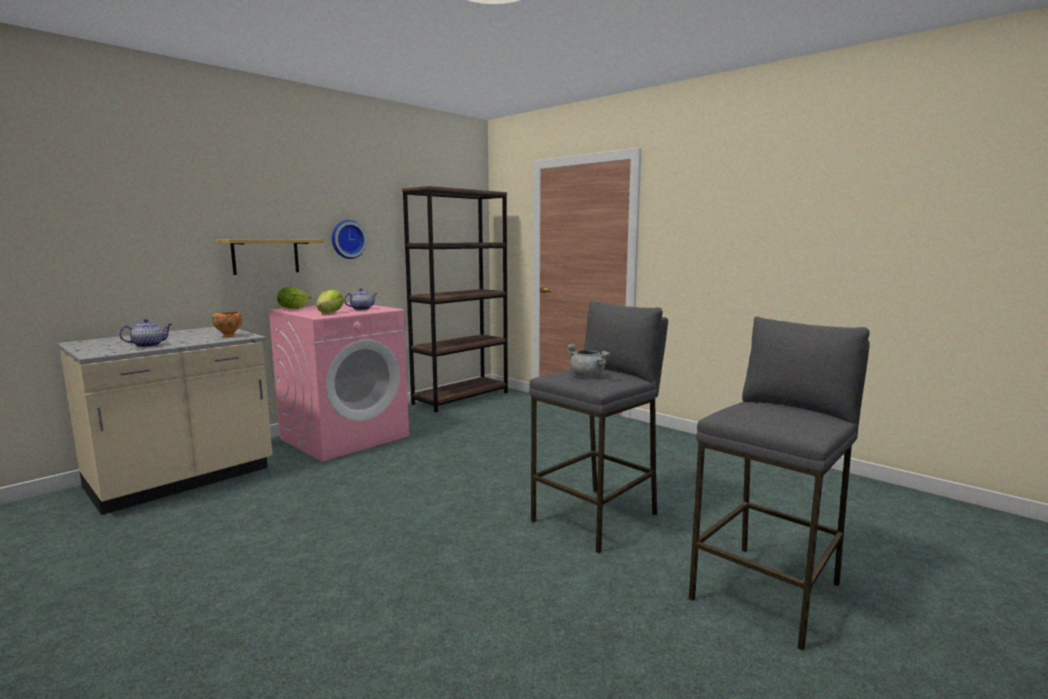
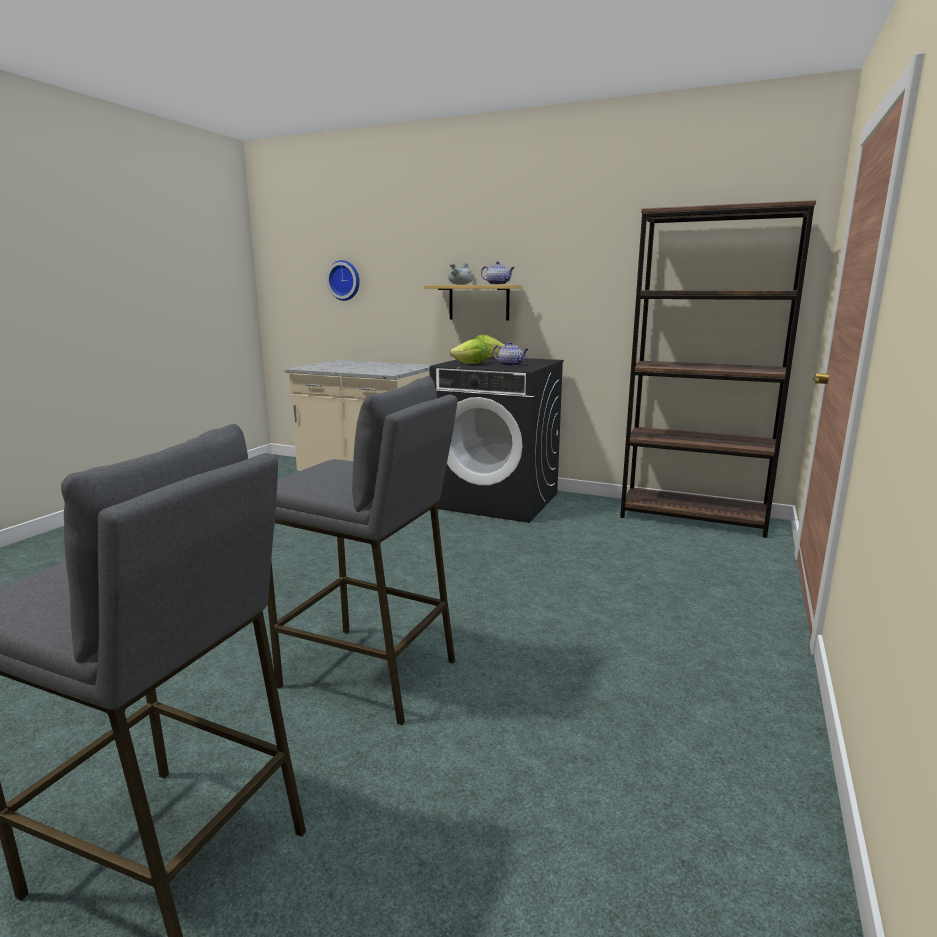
camera: 70 degrees right, 5 degrees up
(149, 345) = (336, 368): teapot -> teapot (498, 284)
(229, 336) = (386, 371): orange bowl -> none
(345, 437) = (497, 500): pink washing machine -> black washing machine
(347, 239) = (568, 285): wall clock -> wall clock (345, 280)
(588, 376) = (335, 473): grey cooking pot -> grey cooking pot (460, 284)

